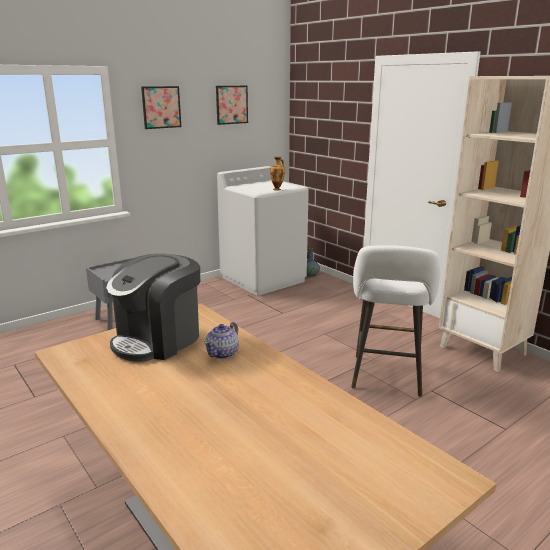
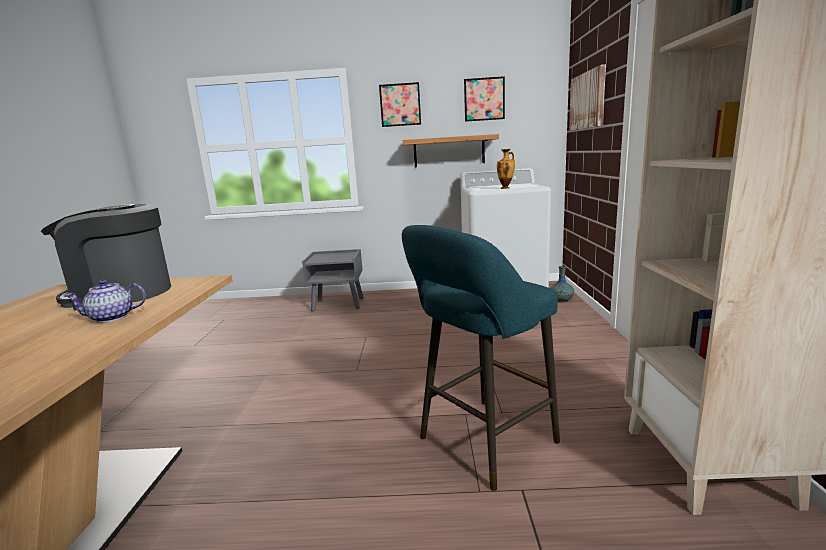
camera: 40 degrees right, 5 degrees down
(204, 152) = (449, 151): none -> shelf
(322, 116) = (588, 100): none -> picture
(386, 378) = (482, 443): white stool -> turquoise stool

